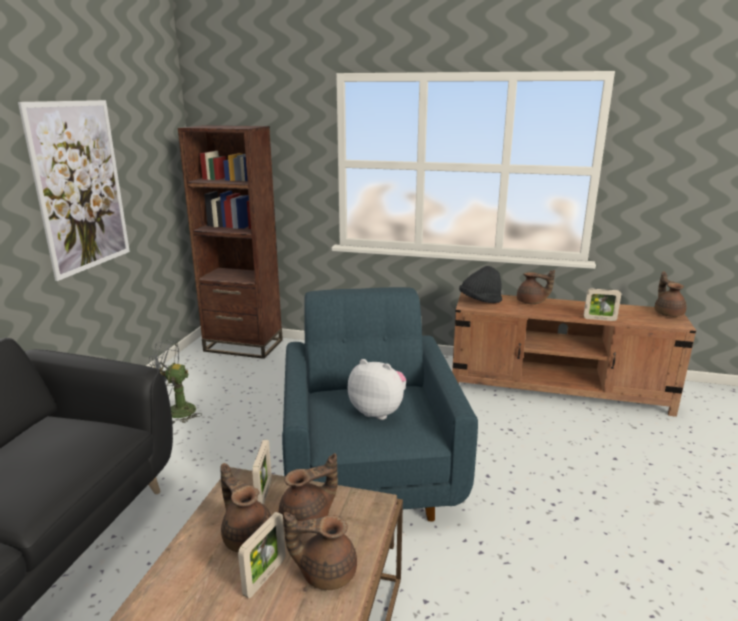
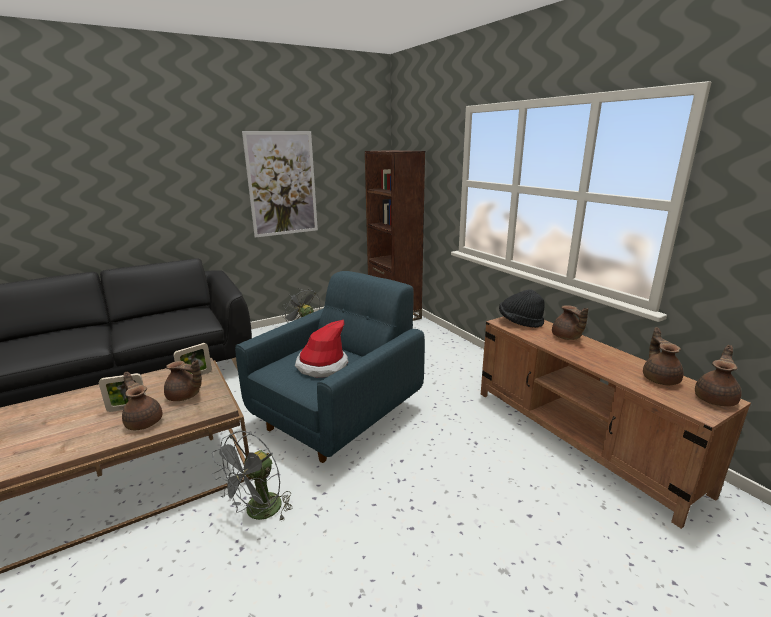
camera: 45 degrees right, 0 degrees up
(247, 536) = (156, 388): brown teapot -> brown teapot (660, 378)
(378, 411) = (322, 365): plush toy -> hat
(462, 601) = (259, 513): none -> grey fan
(599, 319) = (605, 373): picture frame -> none

